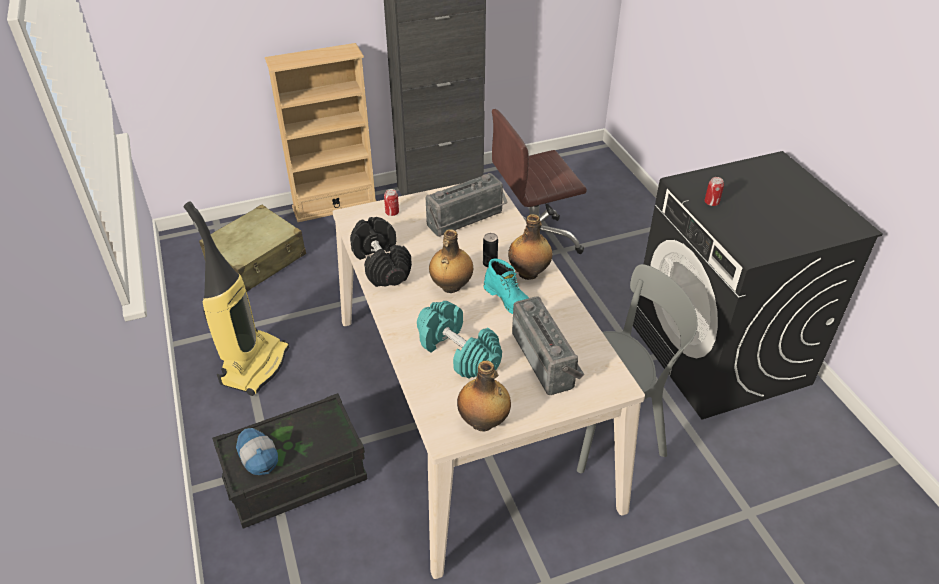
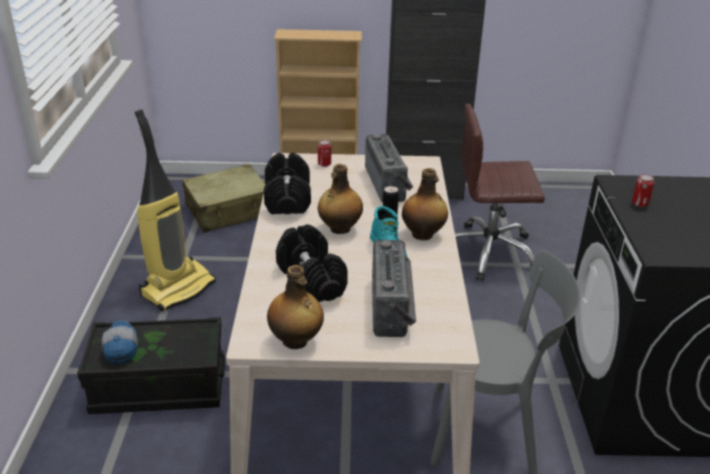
camera: 20 degrees right, 10 degrees down
(458, 352) = (310, 280): turquoise dumbbell -> black dumbbell
(466, 222) = (389, 184): radio -> radio turned 90 degrees counterclockwise

